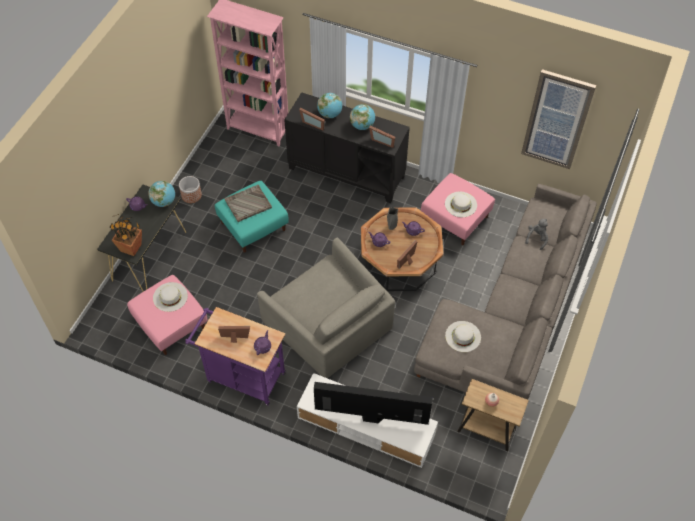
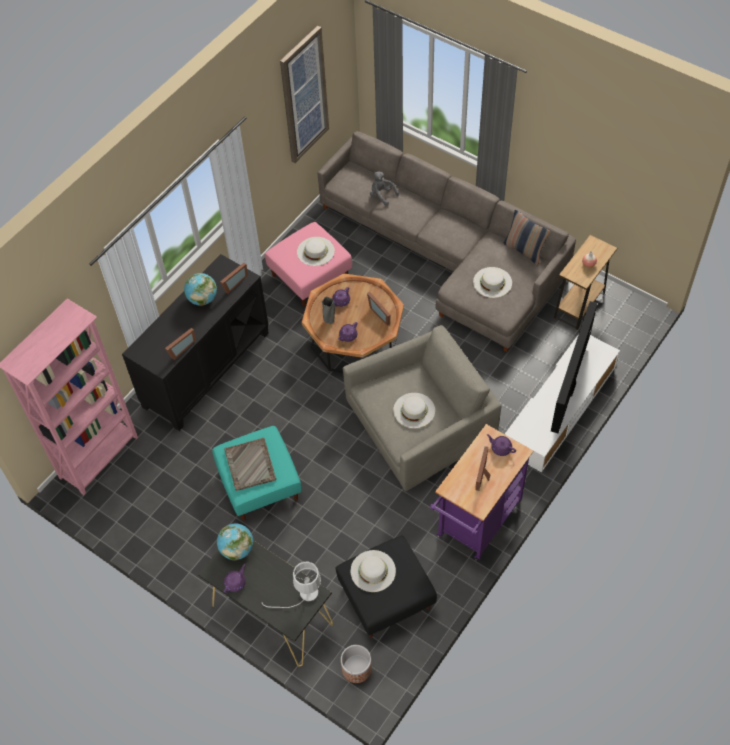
camera: 75 degrees left, 0 degrees up
(131, 248) = (304, 596): potted plant -> white table lamp
(170, 324) = (386, 597): pink ottoman -> black ottoman
(191, 195) = (185, 552): planter -> planter (356, 669)
(314, 298) = (414, 410): none -> white hat
(330, 114) = (171, 329): globe -> none
(509, 358) = (524, 250): none -> pillow

